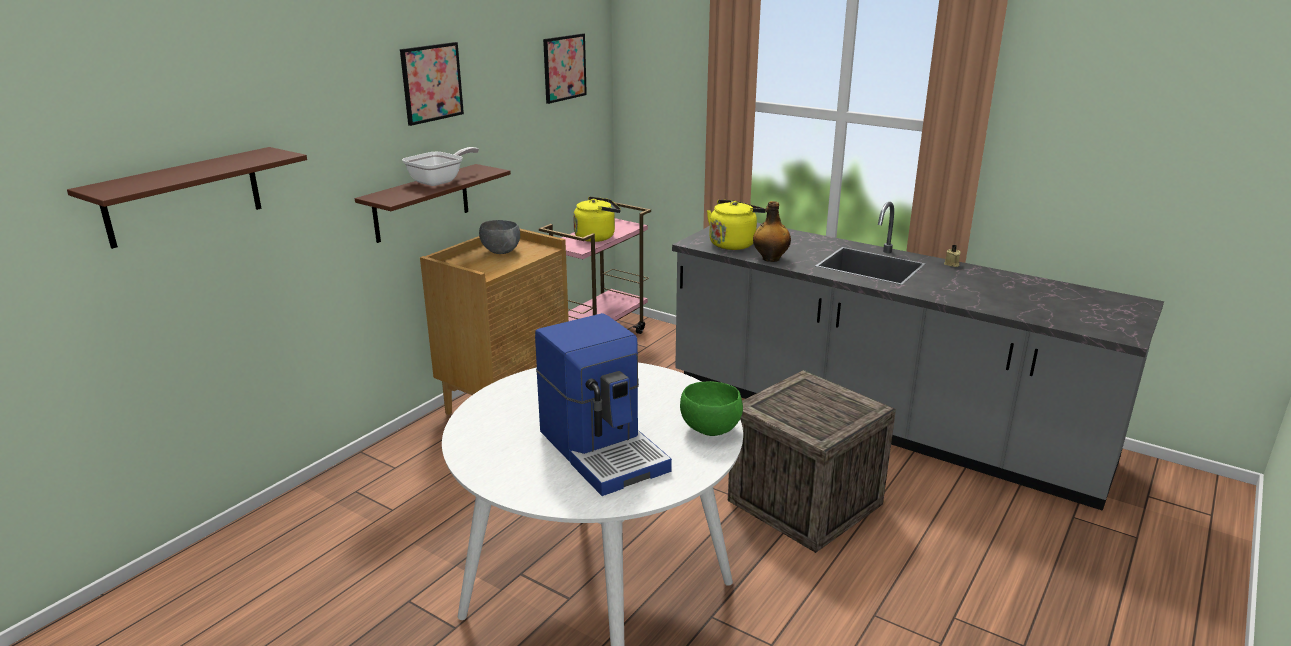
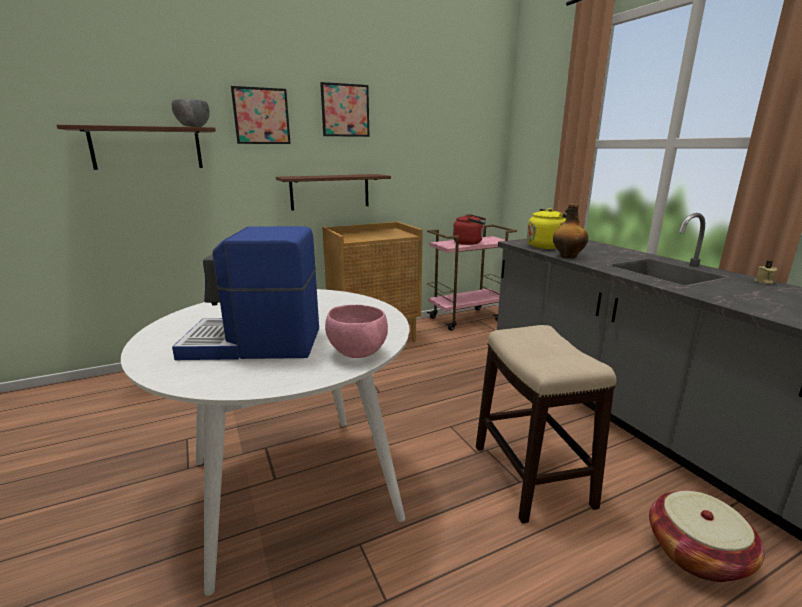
camera: 30 degrees right, 5 degrees down
(440, 181) = (338, 175): frying pan -> none
(500, 252) = (379, 233): grey bowl -> grey bowl (193, 127)
(564, 68) = (463, 120): picture -> picture (261, 116)
(597, 237) = (469, 243): yellow kettle -> red kettle
(604, 449) = (254, 344): coffee machine -> coffee machine turned 90 degrees clockwise
(711, 430) = (357, 353): green bowl -> pink bowl
(805, 502) = (531, 474): crate -> stool
(957, 518) = (696, 553): none -> basket

